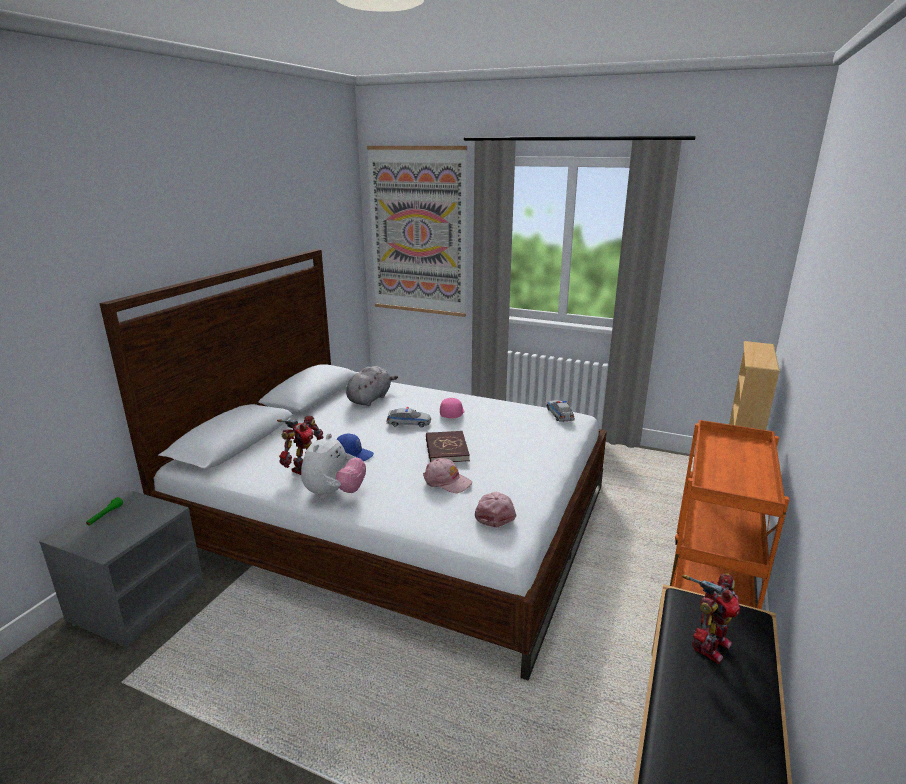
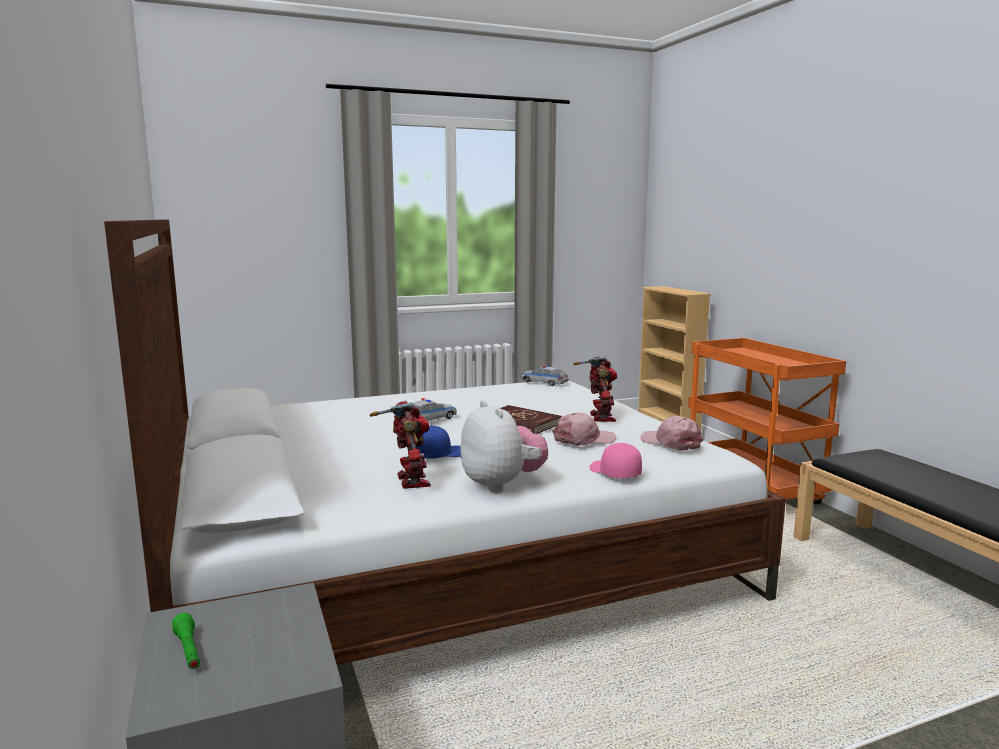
camera: 45 degrees left, 10 degrees down
(370, 399) = (325, 417): grey plush toy -> none
(417, 232) = (252, 210): picture -> none
(452, 413) = (450, 404): pink cap -> pink cap (614, 472)
(708, 644) = (898, 471): toy robot -> toy robot (599, 417)

